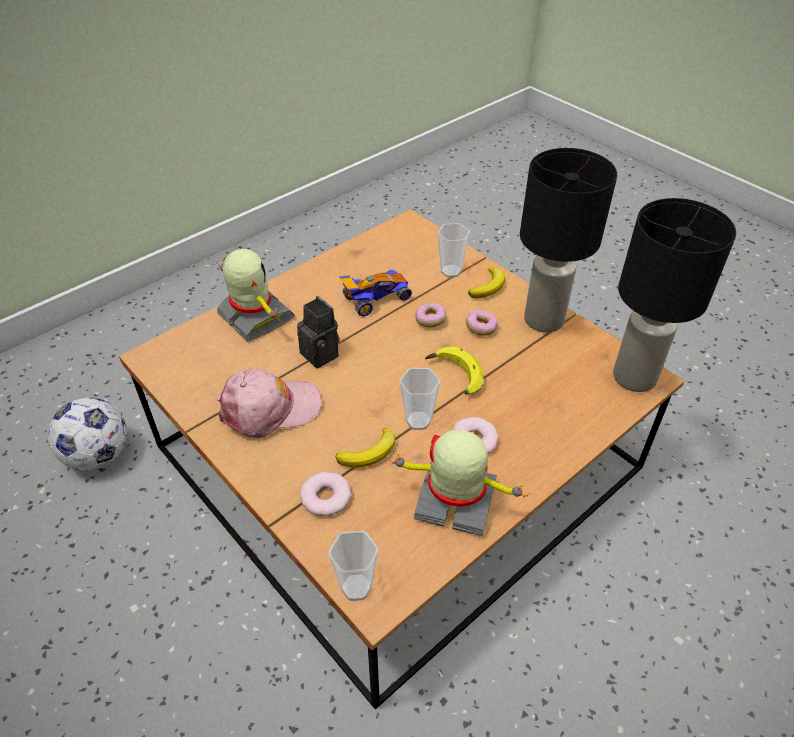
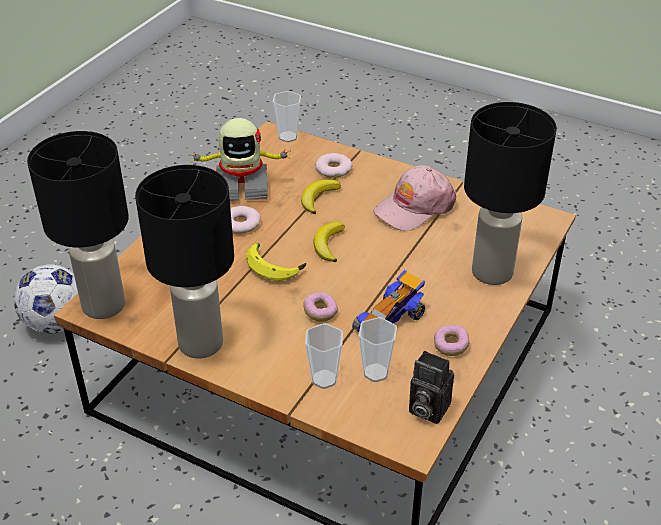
camera: 160 degrees right, 5 degrees down
(99, 456) = (590, 290): football -> football (56, 323)
(254, 318) = (493, 272): toy robot -> black table lamp
(322, 355) = (403, 255): camera -> camera (426, 408)
(418, 421) = (291, 226): cup -> cup (376, 373)
(481, 328) = (265, 317): donut -> donut (450, 346)
(488, 286) = (272, 370): banana -> banana (328, 244)

